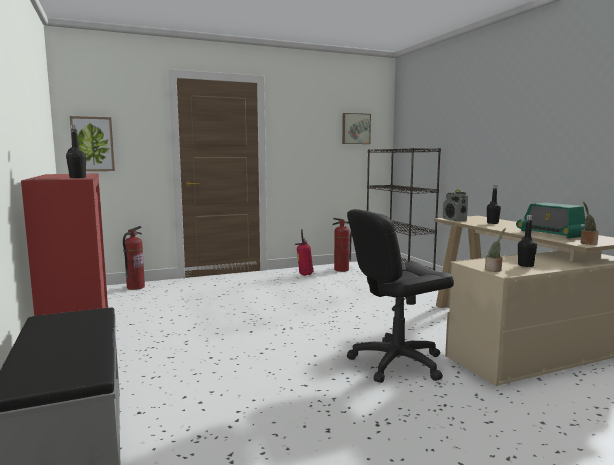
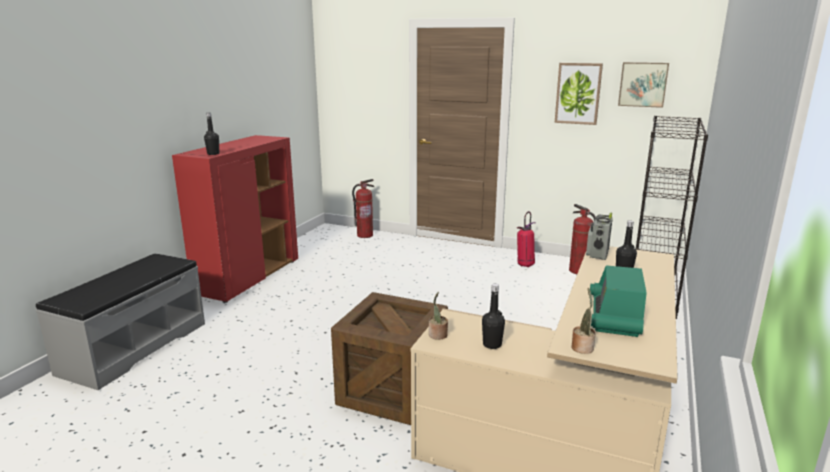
camera: 45 degrees right, 10 degrees up
(92, 144) = (344, 96): picture -> picture (578, 93)
(396, 363) = (392, 391): black office chair -> crate

